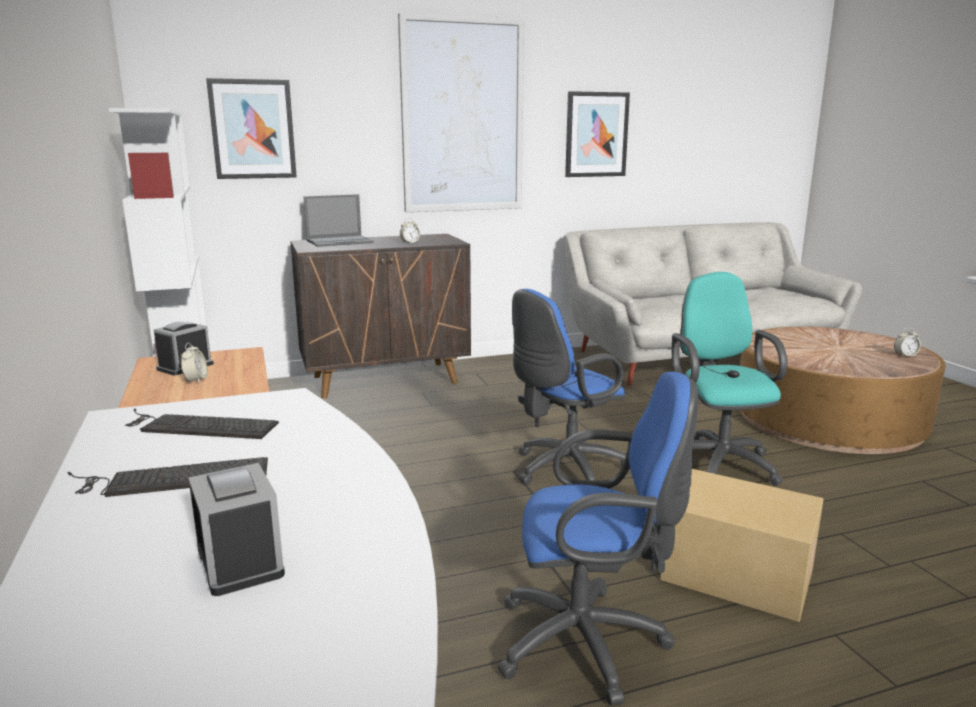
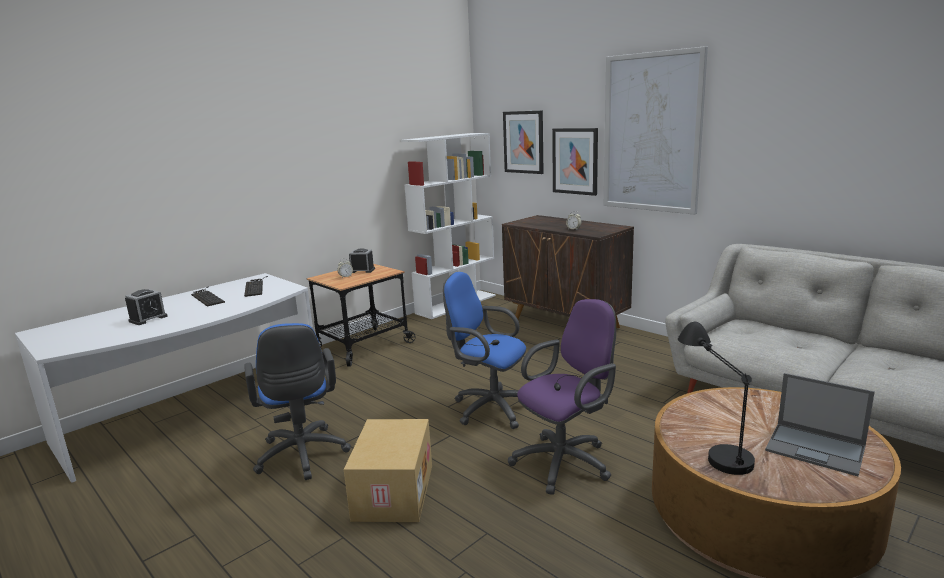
camera: 65 degrees right, 0 degrees up
(340, 241) = (550, 220): laptop -> laptop (816, 449)
(596, 134) = (782, 150): picture -> picture (575, 161)
(717, 462) = (566, 461): turquoise office chair -> purple office chair
(845, 363) = (711, 441): none -> black table lamp
(905, 355) = (808, 476): alarm clock -> none

